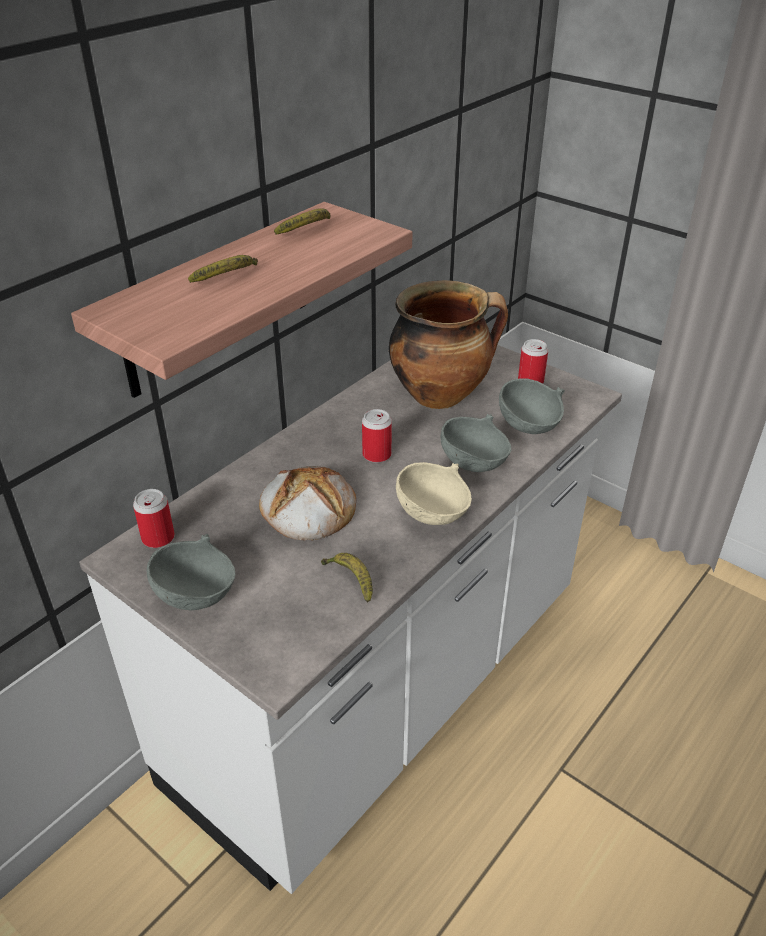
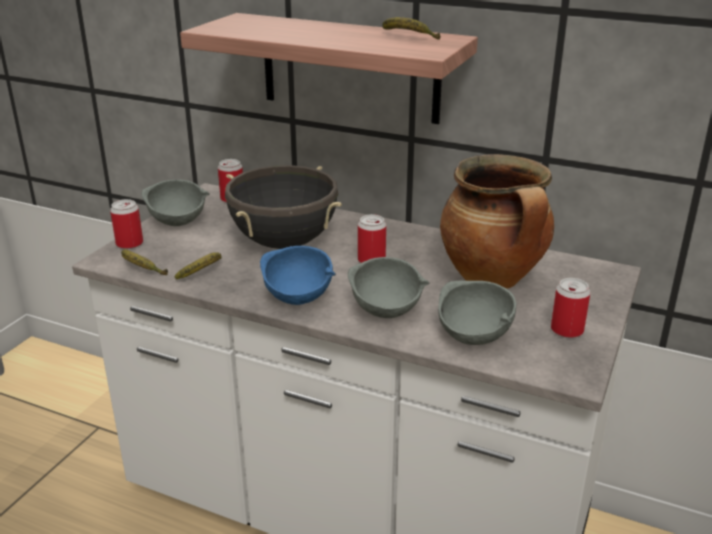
camera: 75 degrees right, 10 degrees down
(228, 278) = (304, 30): banana -> banana (141, 269)
(241, 647) = (129, 244): none -> can
(307, 508) = (284, 242): bread -> black cooking pot
(433, 513) = (298, 297): beige bowl -> blue bowl

